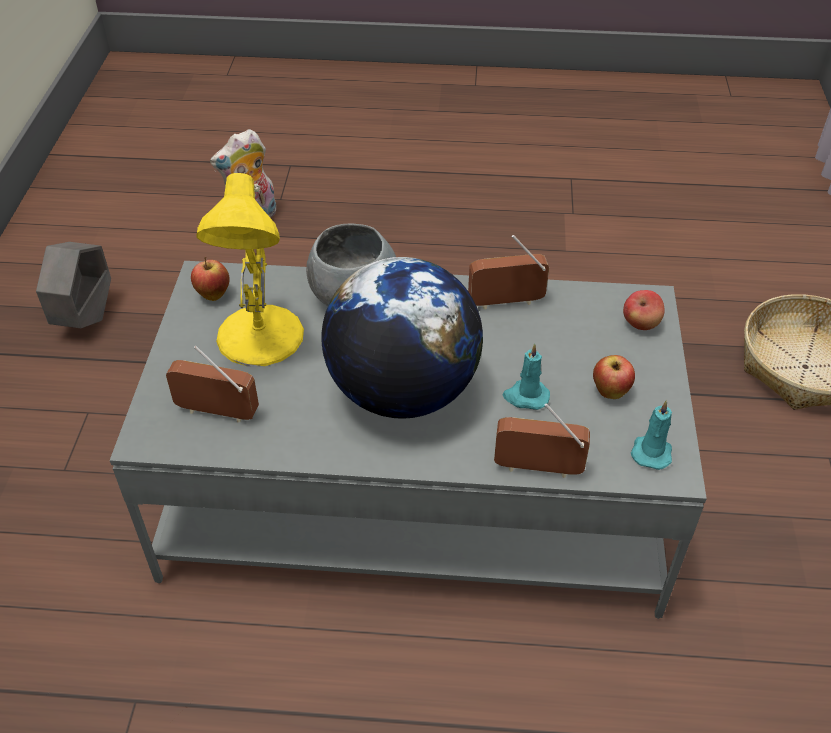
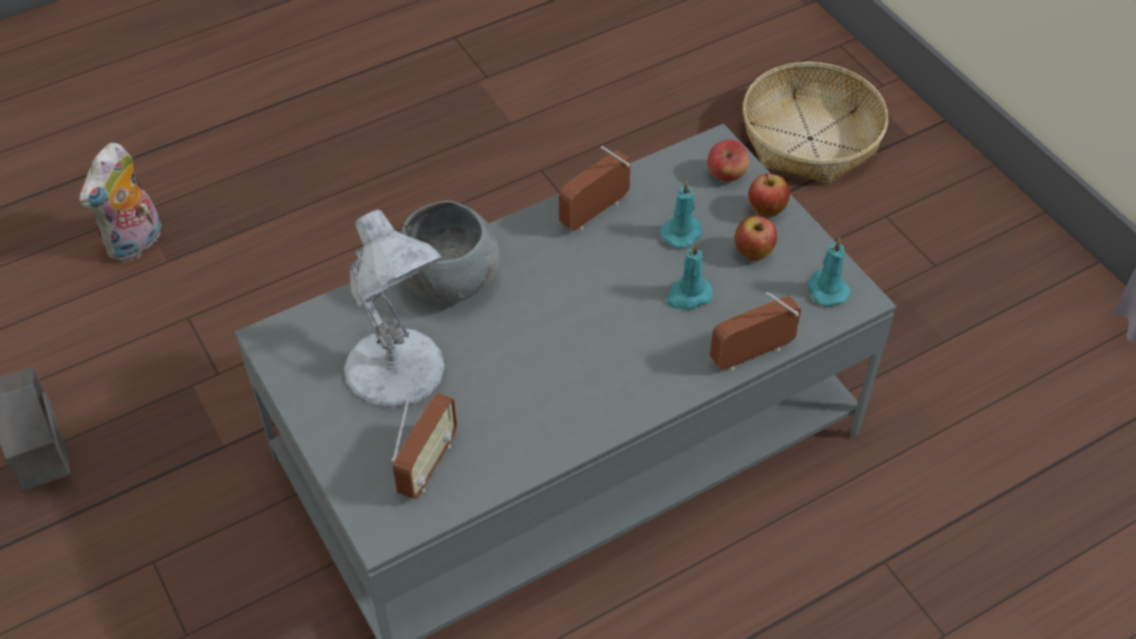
camera: 35 degrees left, 5 degrees up
(213, 295) = (305, 352): apple -> apple (766, 211)
(217, 412) = (427, 465): radio -> radio turned 135 degrees clockwise
(260, 338) = (398, 371): yellow table lamp -> white table lamp
(402, 391) = (579, 350): globe -> none
(564, 349) = (683, 232): none -> turquoise candle

